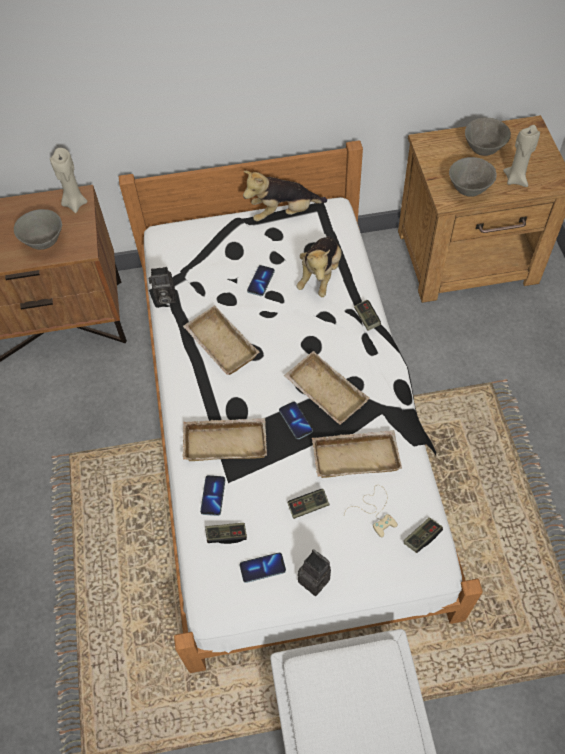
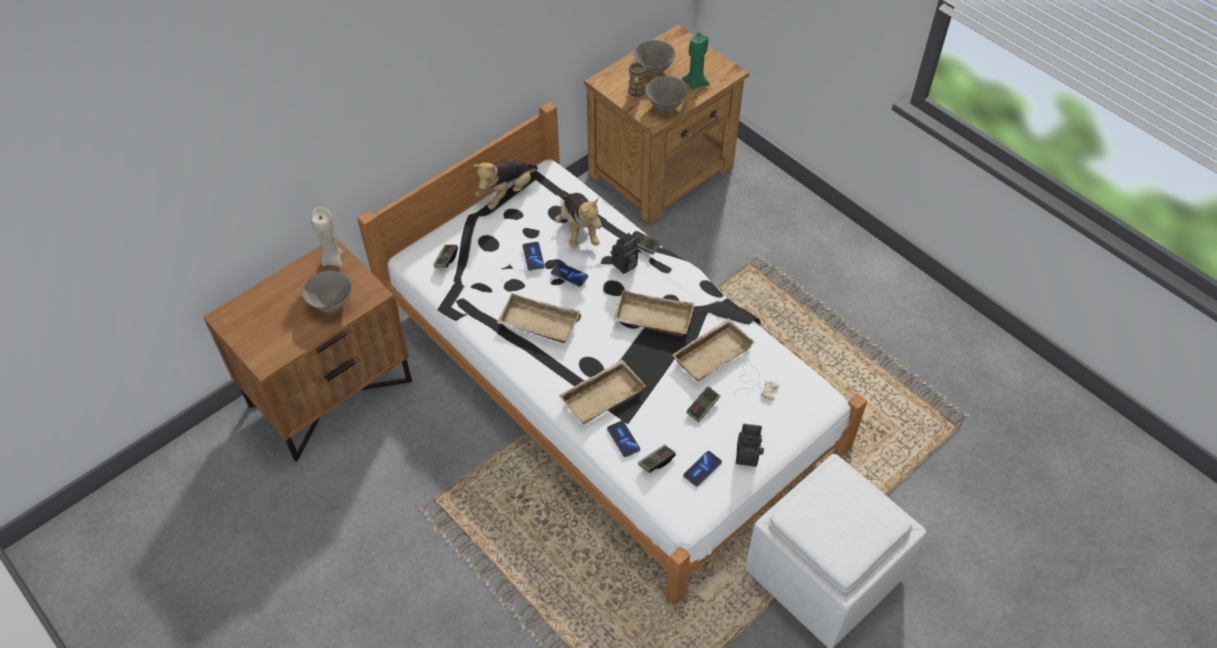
camera: 35 degrees left, 5 degrees down
(164, 297) = (457, 309): camera -> camera (624, 266)
(295, 421) = (645, 351): phone -> phone (569, 275)
(422, 537) = (801, 385): game controller -> game controller (446, 260)
(448, 166) = (636, 93): none -> mug
(516, 179) = (695, 82): beige candle -> green candle

